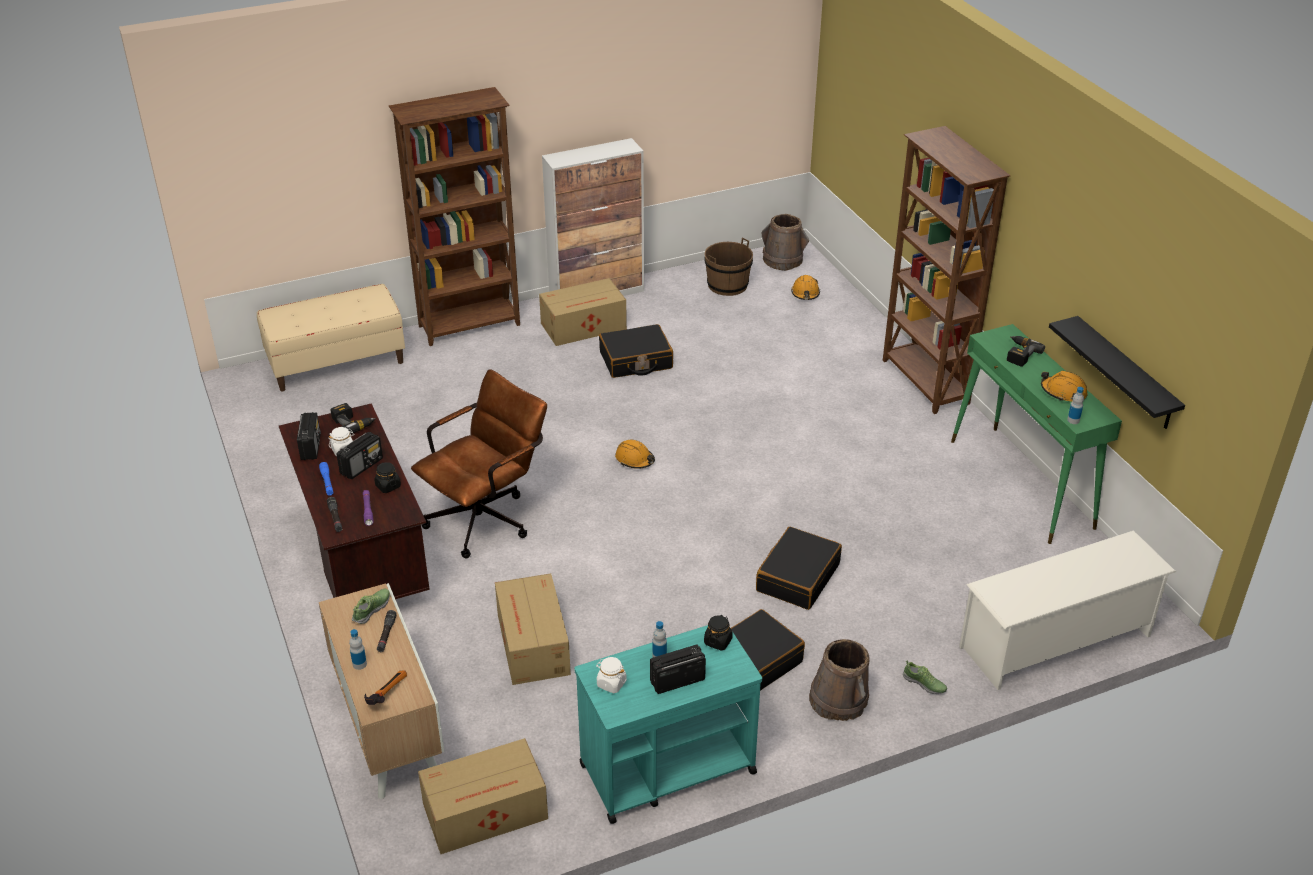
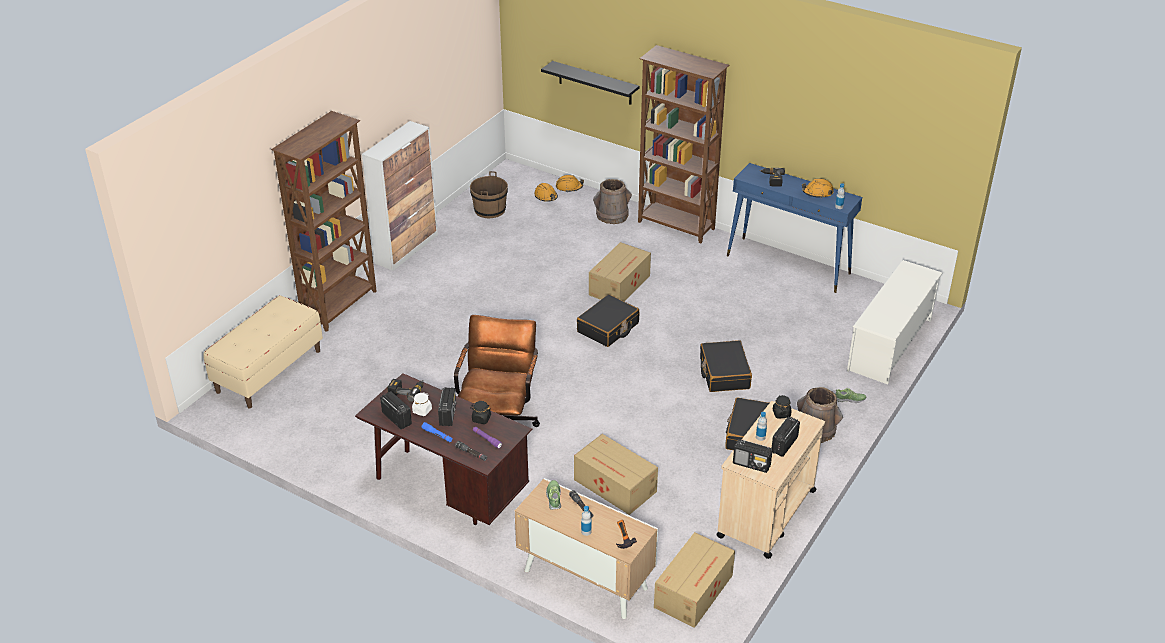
camera: 35 degrees left, 0 degrees up
(585, 326) = (423, 274): cardboard box -> cardboard box (620, 285)
(611, 683) = (752, 464): white jar -> radio
(635, 459) = (553, 347): orange hard hat -> orange hard hat (569, 187)
(636, 361) = (484, 283): black suitcase -> black suitcase (608, 328)
(666, 768) = (766, 514): turquoise cart -> beige cart
(783, 260) = (508, 179): brown bucket -> brown bucket (612, 215)
(1021, 484) = (788, 265): green console table -> blue console table
(1125, 374) = (858, 167): black shelf -> black shelf (595, 83)

